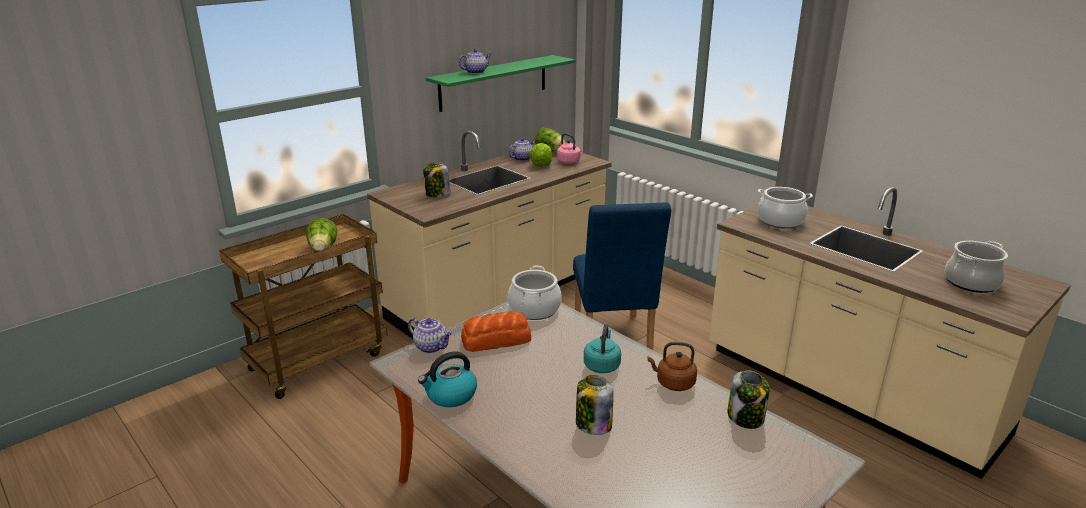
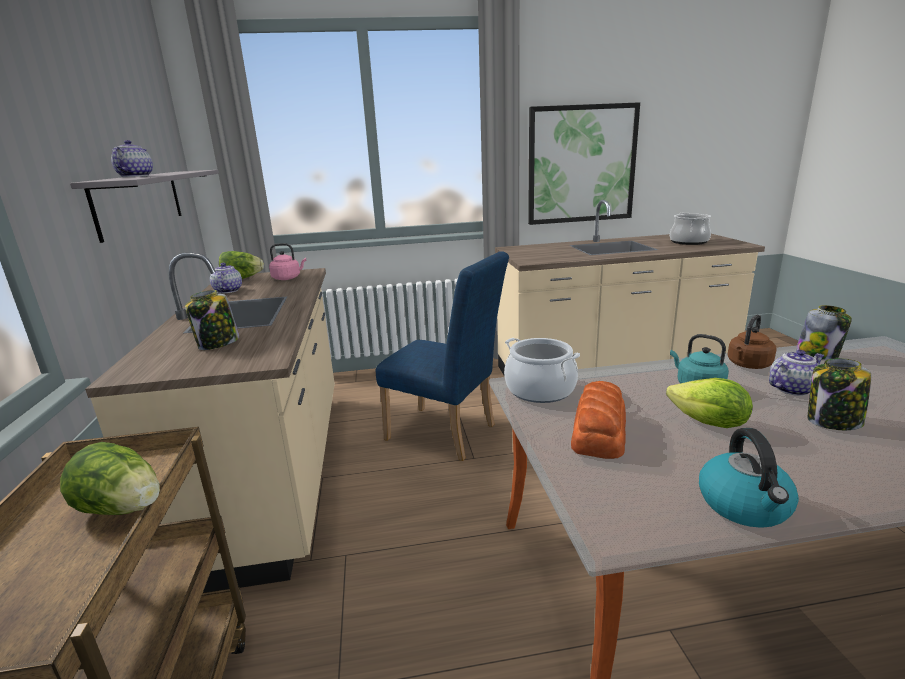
camera: 55 degrees left, 5 degrees down
(431, 347) = (584, 486): teapot -> teapot (792, 389)
(494, 82) = (140, 201): green shelf -> grey shelf
(541, 165) = (266, 287): lettuce -> lettuce (709, 423)
(780, 221) = (542, 253): cooking pot -> none
(921, 134) = (581, 165): none -> picture

